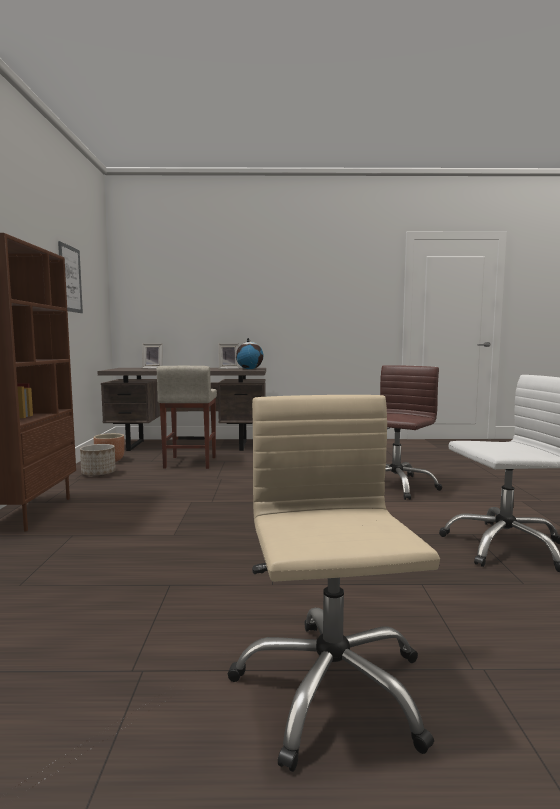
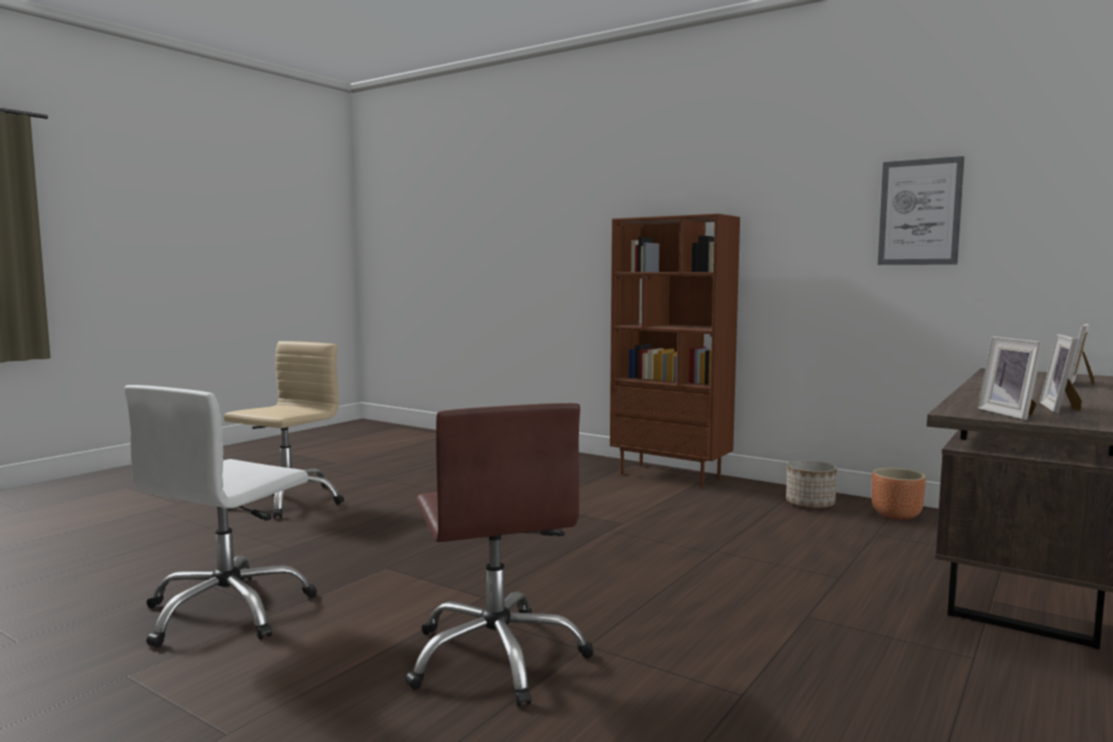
camera: 125 degrees right, 0 degrees up
(190, 463) = (844, 553): beige stool -> none
(249, 369) = (1011, 414): globe -> picture frame
(330, 688) = (287, 501): beige office chair -> beige office chair turned 90 degrees counterclockwise

